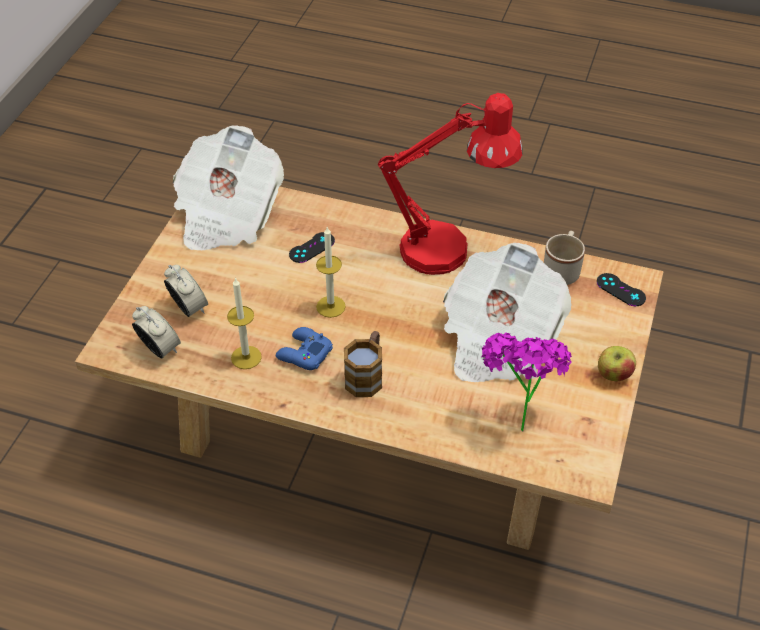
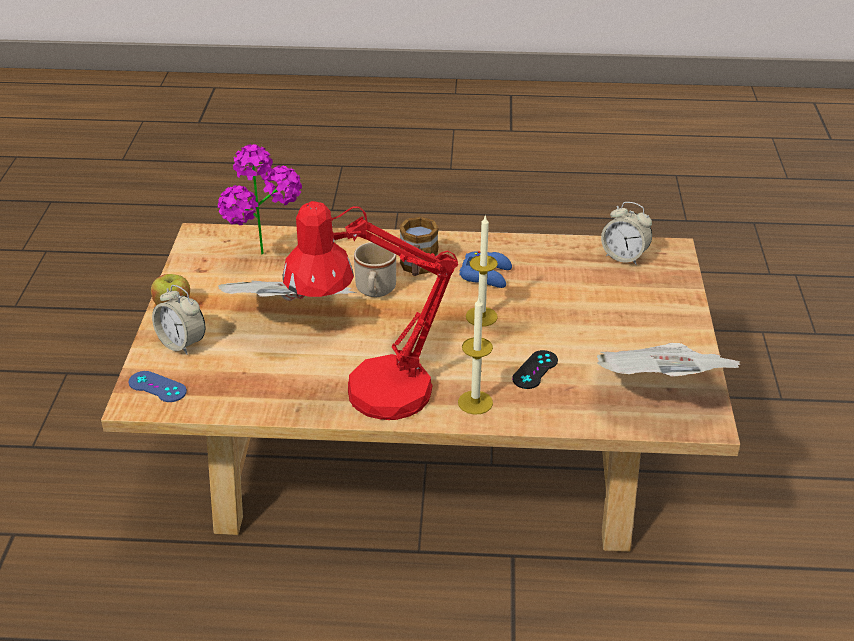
camera: 165 degrees right, 10 degrees down
(188, 308) = (625, 291): alarm clock -> alarm clock (182, 343)
(246, 357) = (539, 263): candle -> candle (475, 402)
(562, 270) = (228, 397): beige mug -> beige mug (375, 291)
(620, 290) = (157, 387): black game controller -> blue game controller

